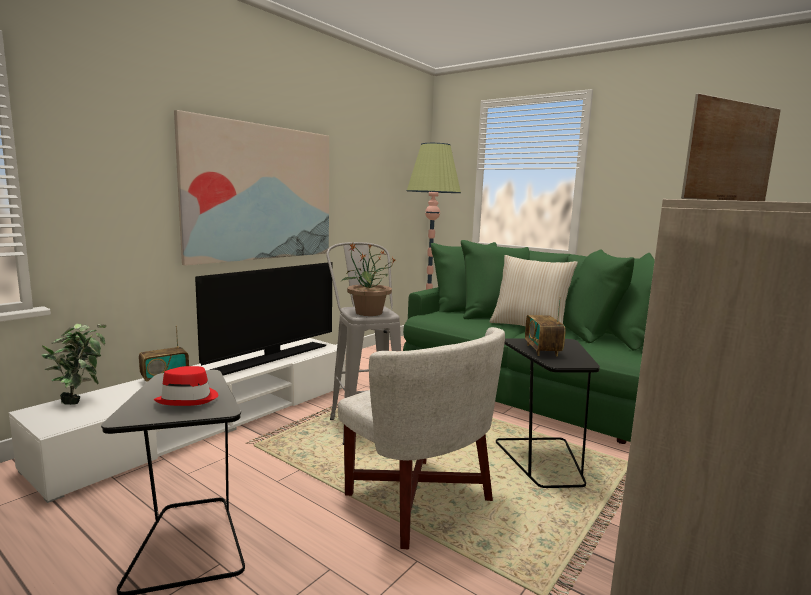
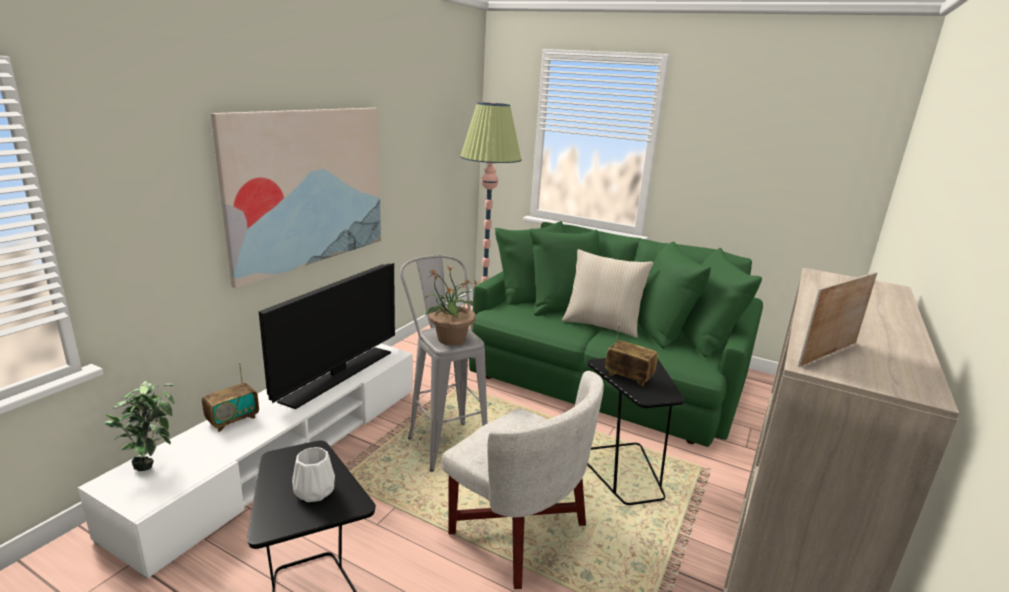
camera: 10 degrees left, 10 degrees up
(189, 399) = (315, 491): red hat -> white vase
(542, 350) = (628, 377): radio -> radio turned 135 degrees clockwise

